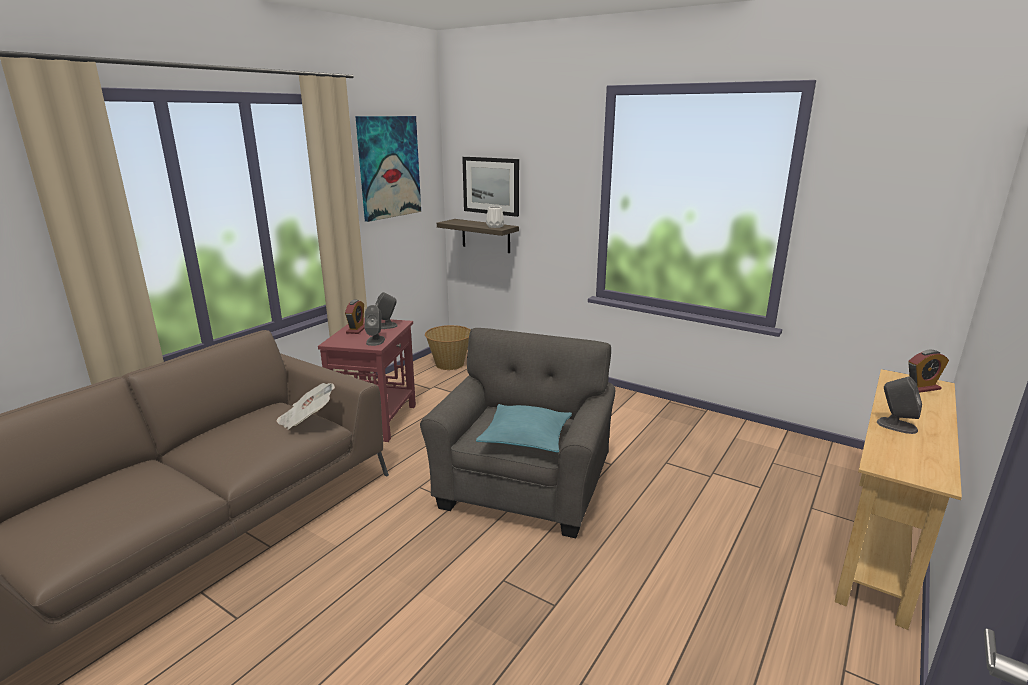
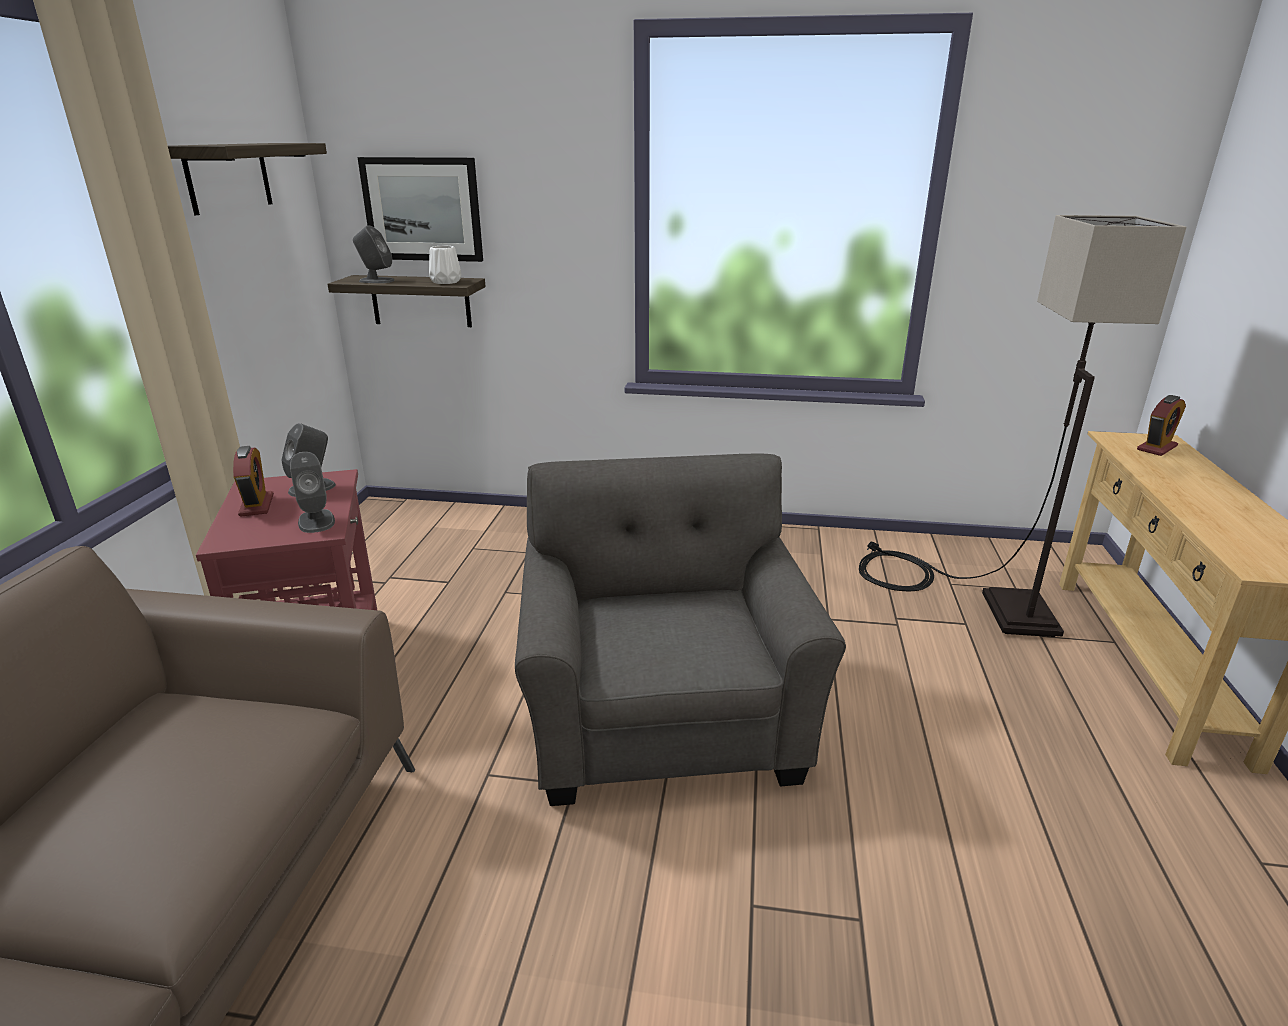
camera: 25 degrees left, 5 degrees up
(307, 419) = (259, 721): newspaper -> none
(389, 167) = (228, 177): picture -> shelf
(450, 364) = (392, 531): basket -> none
(525, 437) = (700, 643): turquoise pillow -> none
(768, 466) = (949, 590): none -> floor lamp
(896, 425) = (1199, 506): grey speaker -> grey speaker (376, 281)

